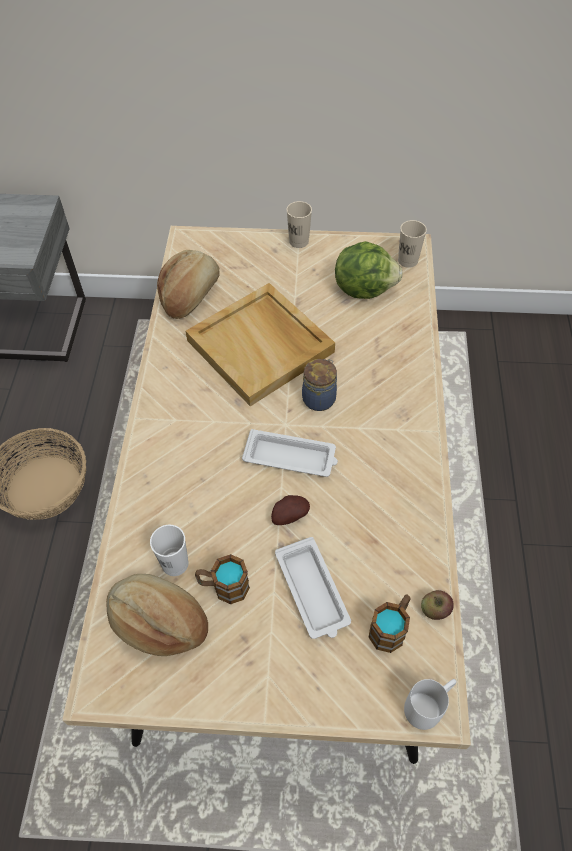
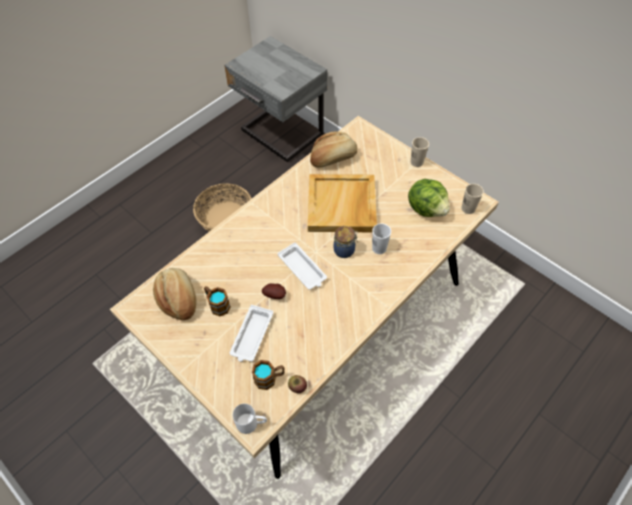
camera: 40 degrees right, 0 degrees up
(175, 564) = (207, 279): white cup -> white cup (379, 248)

